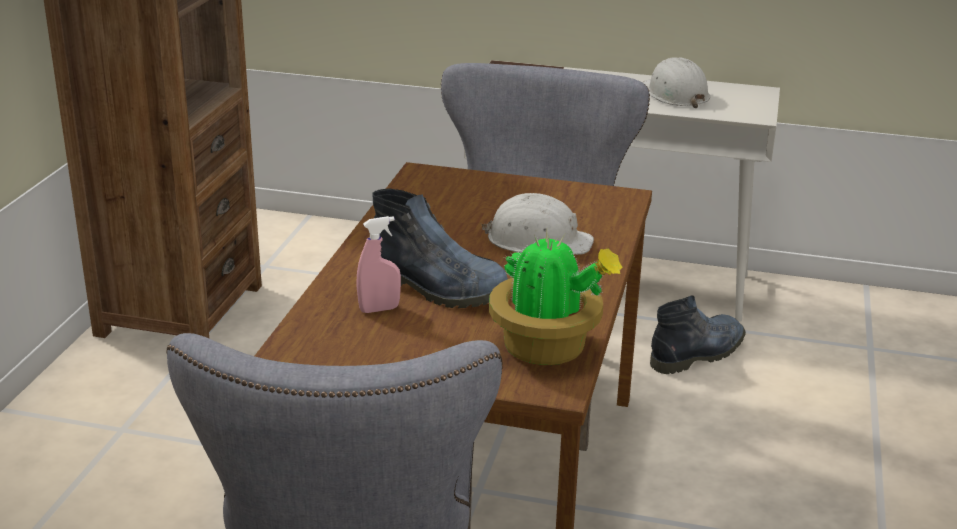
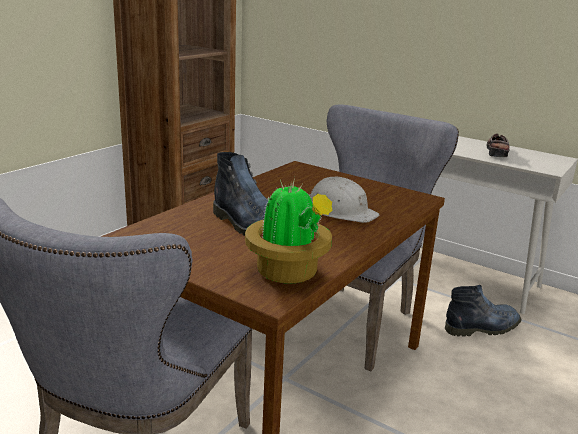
camera: 20 degrees right, 5 degrees down
(379, 309) = (199, 228): pink spray bottle -> none
(675, 94) = (498, 152): white hard hat -> shoe

